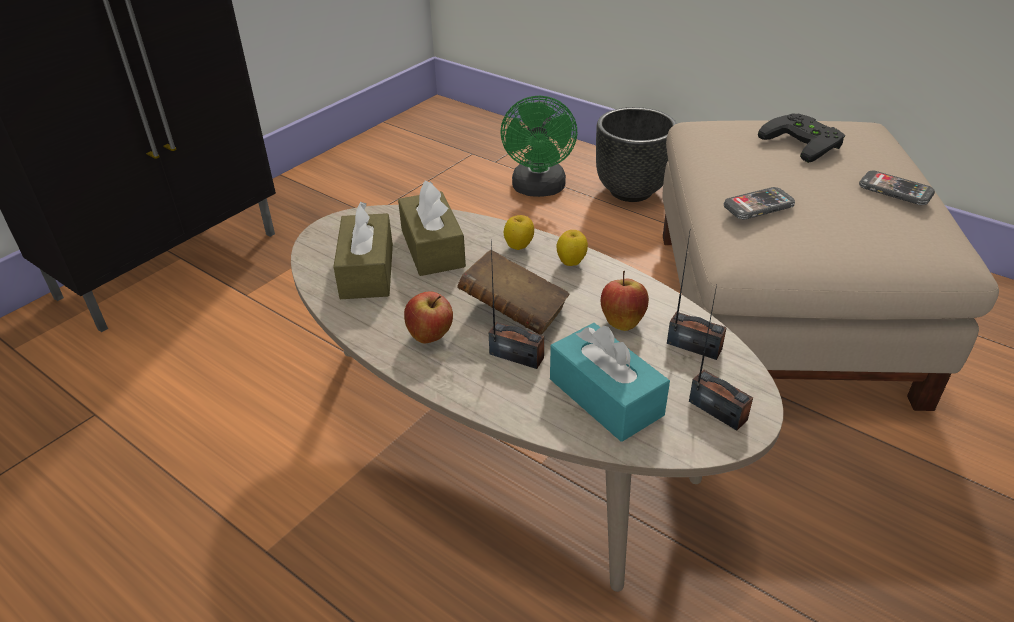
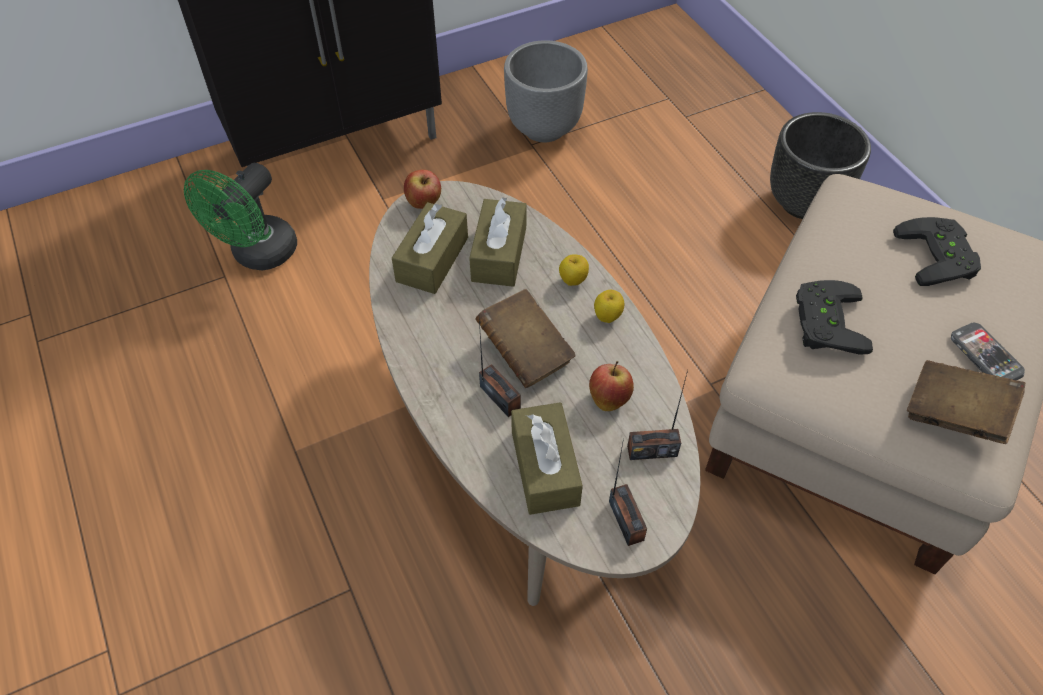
camera: 25 degrees right, 15 degrees up
(375, 200) = (544, 127): none -> grey planter
(431, 336) = (445, 349): apple -> apple (424, 204)
(539, 189) = (709, 168): green fan -> green fan (258, 255)
(605, 397) = (545, 468): turquoise tissue box -> brown tissue box
(694, 346) = (652, 450): radio -> radio turned 120 degrees clockwise
(758, 205) = (824, 321): phone -> black game controller
(911, 233) = (954, 414): none -> brown book

